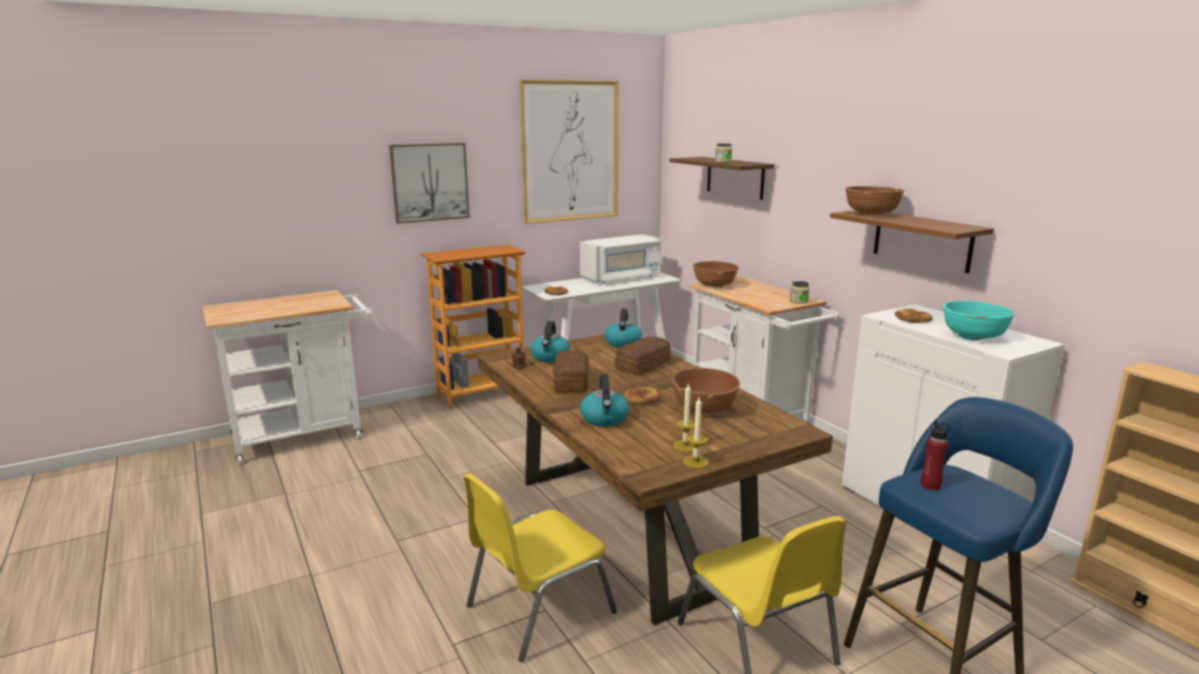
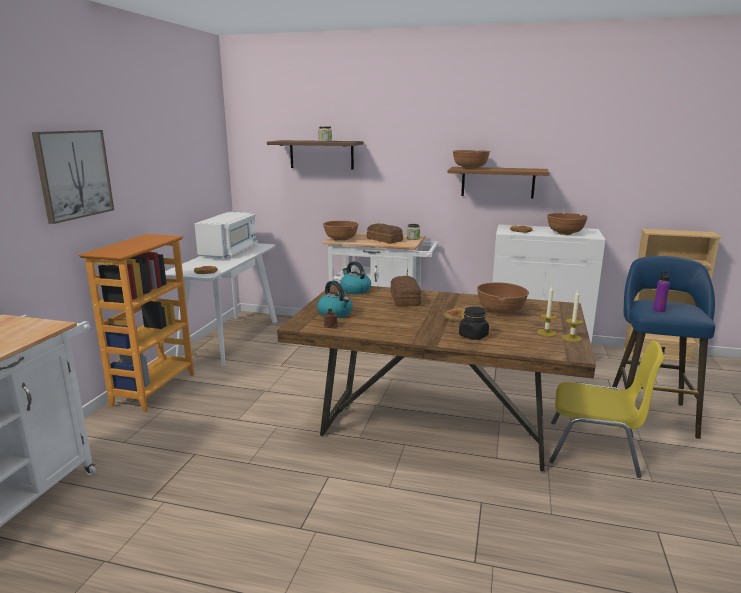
camera: 45 degrees left, 0 degrees up
(537, 609) = (477, 505): yellow chair -> none
(570, 151) = (175, 139): picture -> none
(570, 382) = (393, 323): bread -> bread (384, 240)
(605, 419) = (473, 336): kettle -> black jar
(930, 485) = (659, 310): red bottle -> purple bottle
(973, 336) = (565, 233): turquoise bowl -> brown bowl

